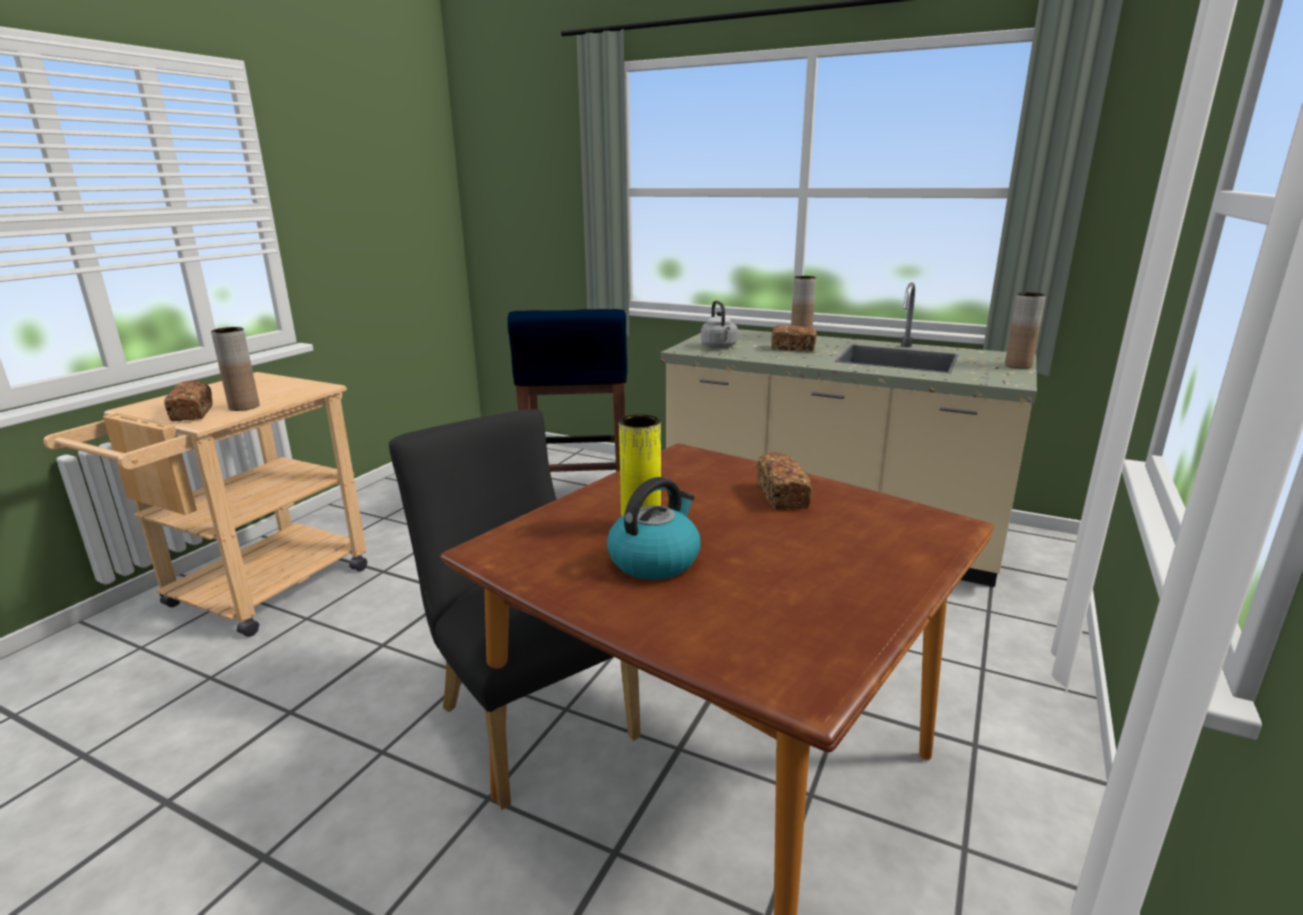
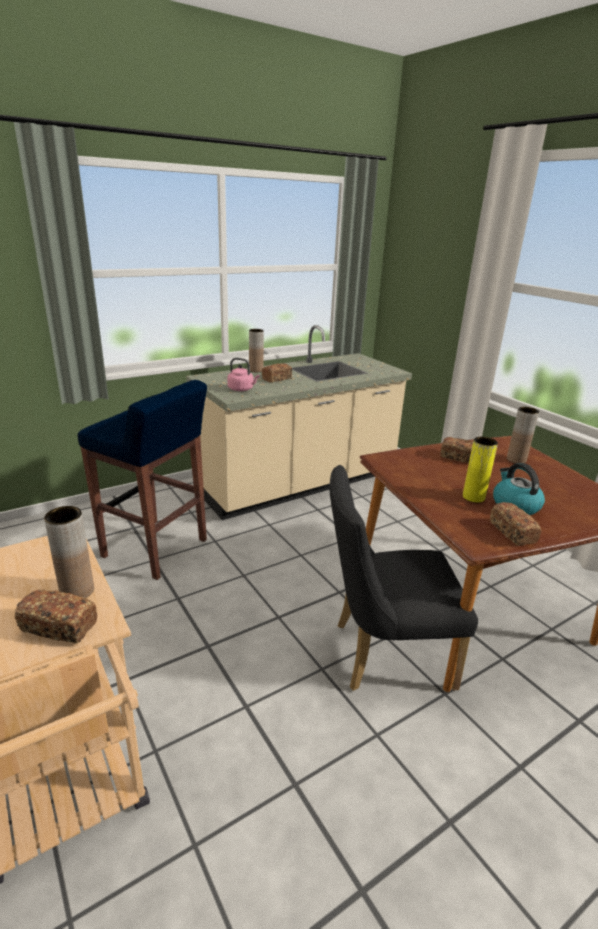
camera: 60 degrees left, 5 degrees up
(549, 569) = (512, 532): none -> bread
(719, 347) = (242, 389): grey kettle -> pink kettle
(1018, 365) = (372, 361): brown vase -> brown vase (516, 460)

